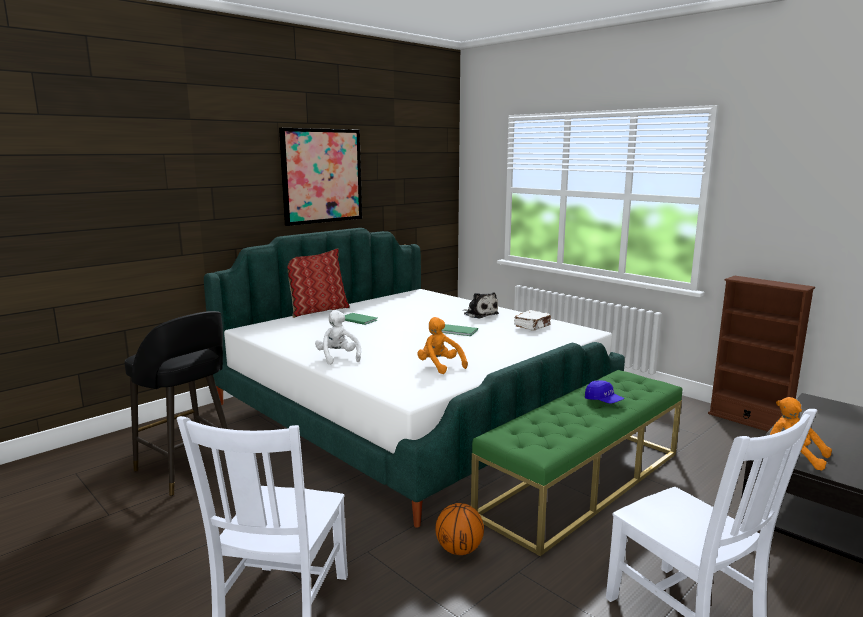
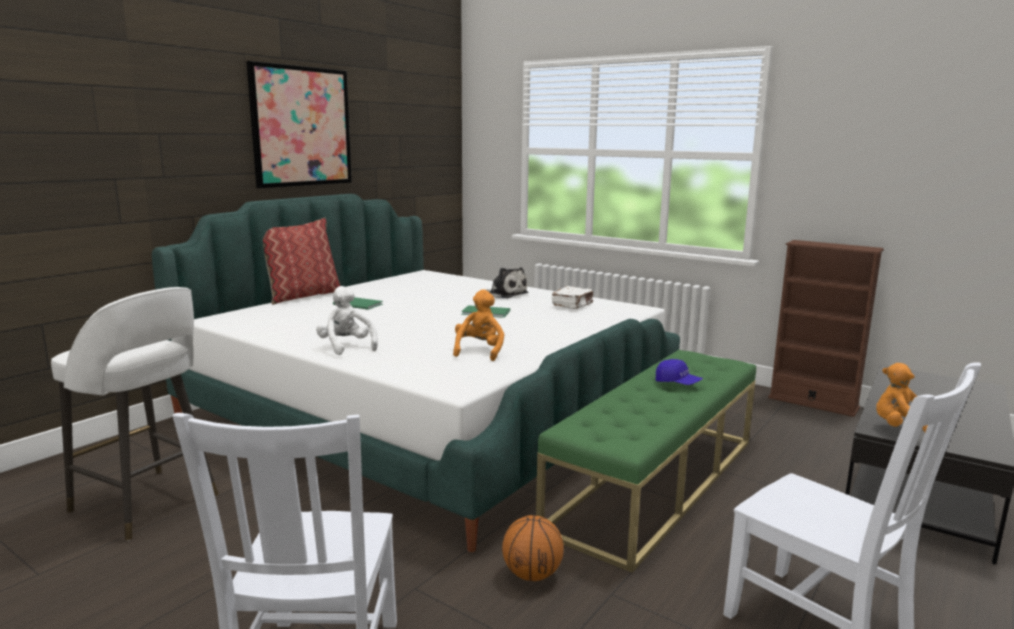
camera: 10 degrees left, 0 degrees up
(188, 469) = (147, 504): black stool -> white stool
(439, 366) = (479, 351): orange plush toy -> orange plush toy turned 60 degrees clockwise

